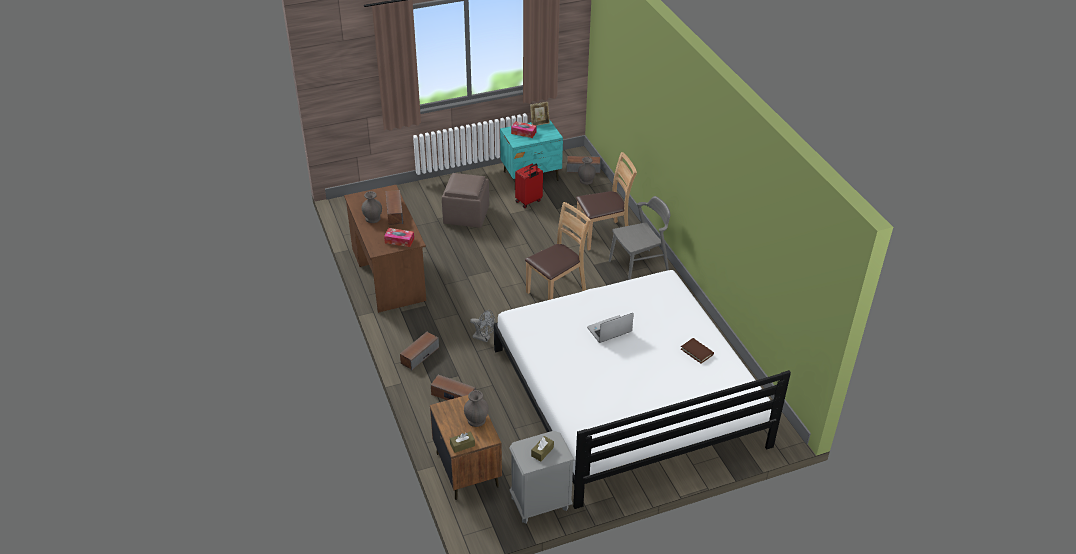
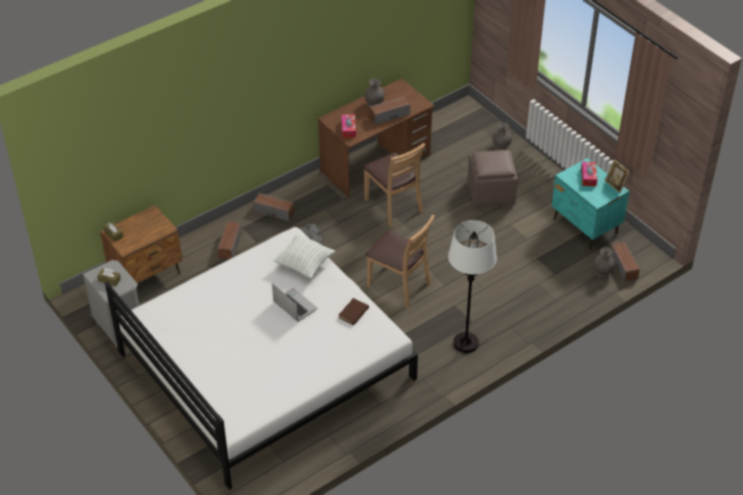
camera: 75 degrees right, 5 degrees up
(477, 419) = (145, 236): grey vase -> grey vase (501, 147)
(529, 201) = (538, 234): red suitcase -> none
(556, 315) = (304, 264): none -> pillow
(603, 235) = (508, 305): brown chair -> brown chair (393, 206)
(639, 268) = (465, 343): grey chair -> white floor lamp
(697, 352) = (284, 376): brown book -> brown book (353, 313)

